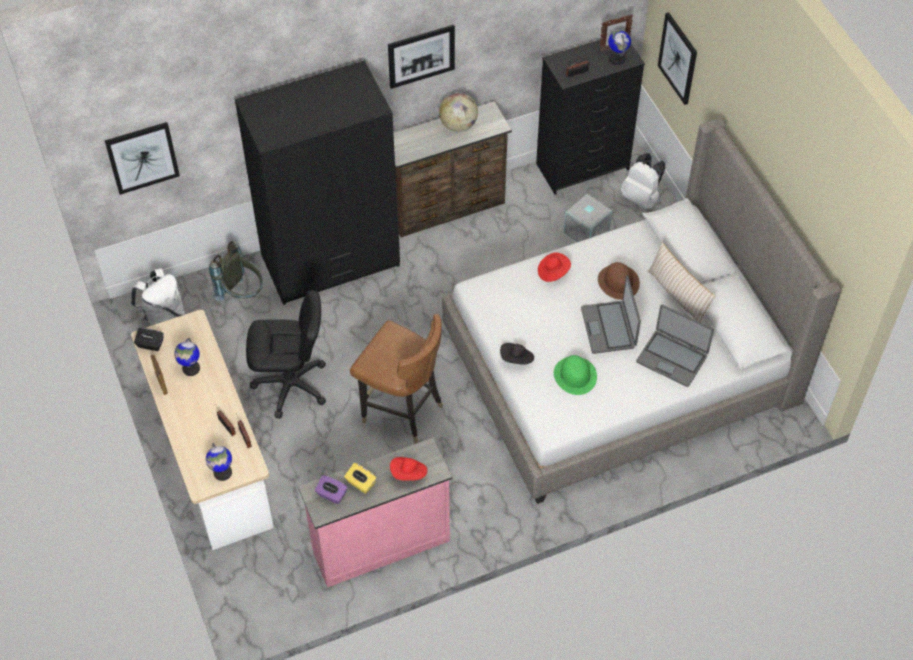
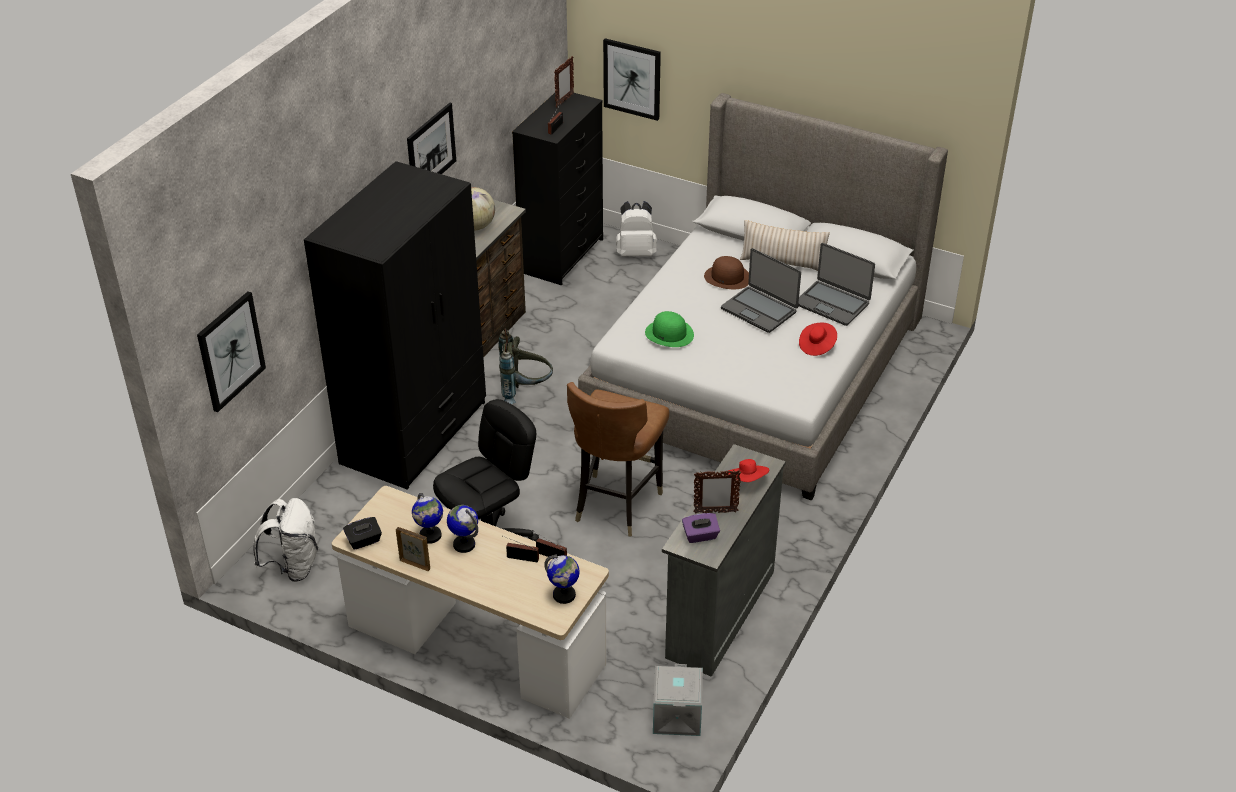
camera: 40 degrees left, 15 degrees down
(241, 294) = (355, 504): grey backpack -> grey backpack (525, 391)
(360, 483) = (715, 512): yellow tissue box -> picture frame
(379, 545) = (718, 614): pink dresser -> grey dresser
(402, 411) = (616, 504): brown chair -> brown chair turned 120 degrees clockwise
(516, 359) = (713, 370): black hat -> none
(553, 272) = (666, 298): red hat -> red hat (817, 346)
(575, 375) = (774, 355): green hat -> green hat (669, 333)
(586, 231) = (618, 296): grey storage box -> grey storage box (676, 715)
(617, 59) = (576, 106): globe -> globe (464, 544)
(672, 358) = (832, 303): laptop -> laptop turned 45 degrees clockwise

